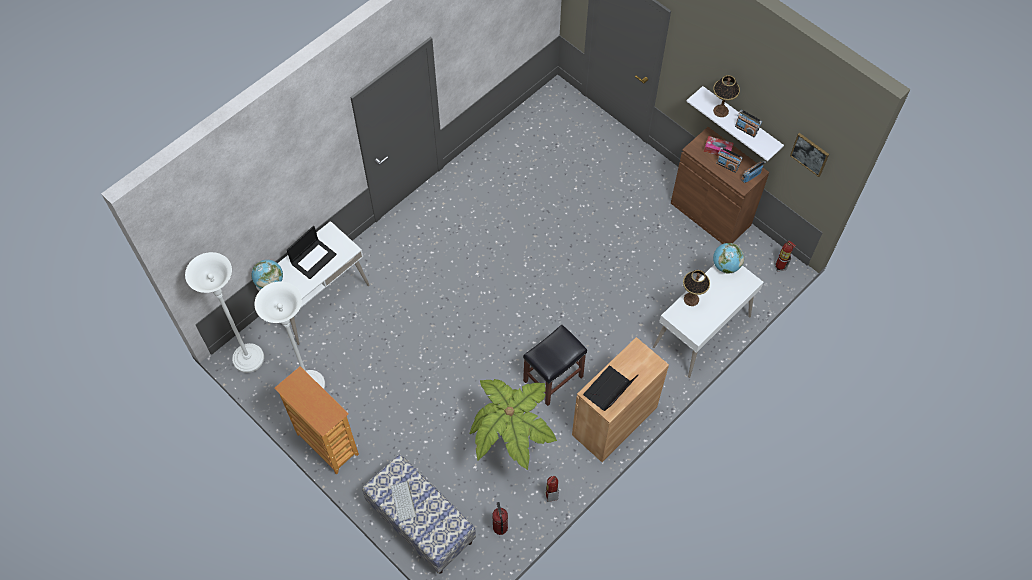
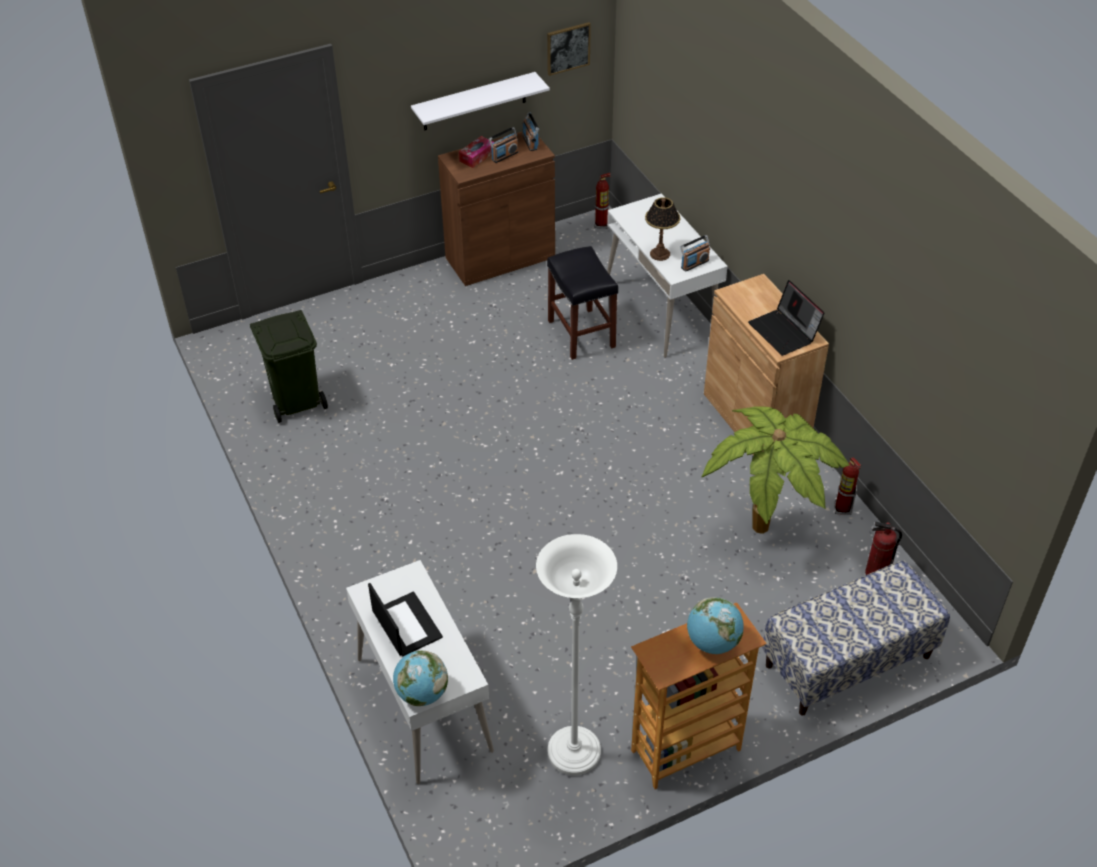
camera: 70 degrees left, 15 degrees down
(248, 359) = (489, 831): white floor lamp -> none
(404, 501) = (847, 629): keyboard -> none
(522, 150) = (297, 400): none -> green trash can
(553, 378) = (672, 462): black stool -> black stool (580, 333)
(720, 111) = (457, 101): table lamp -> none
(725, 265) = (626, 215): globe -> globe (713, 642)
(746, 129) = (497, 91): radio -> radio (694, 264)

